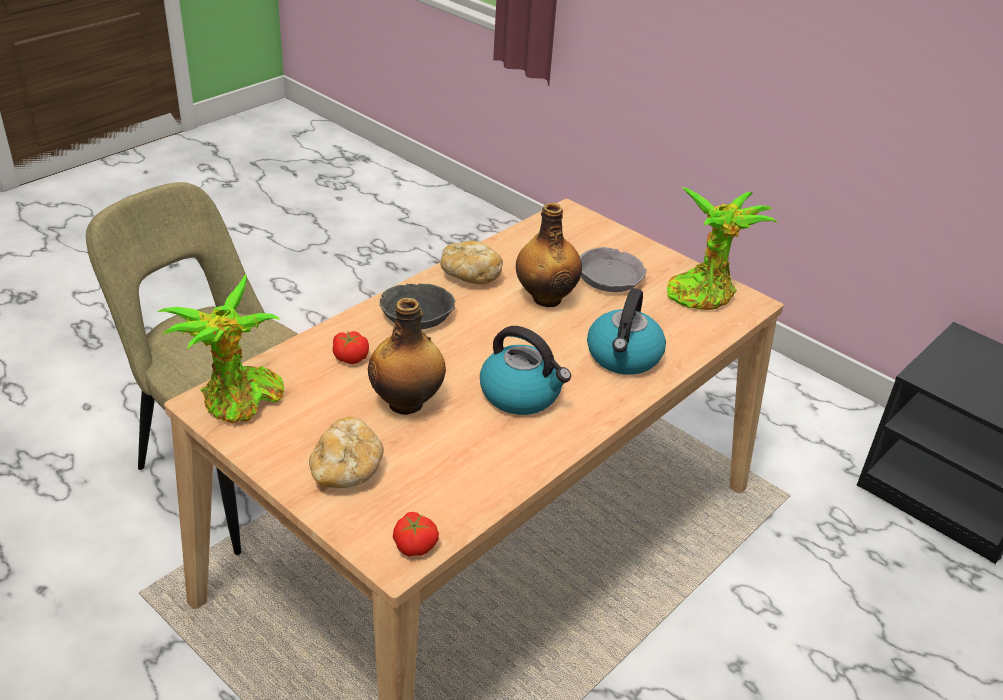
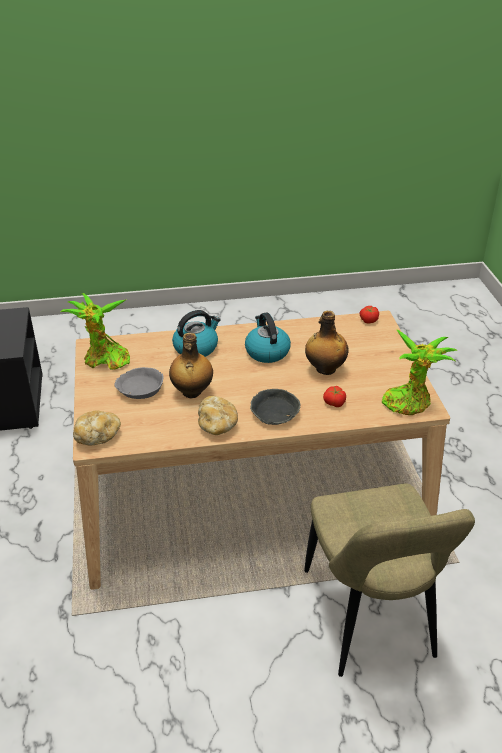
camera: 140 degrees left, 0 degrees up
(346, 470) = (376, 353): bread -> bread (97, 436)

